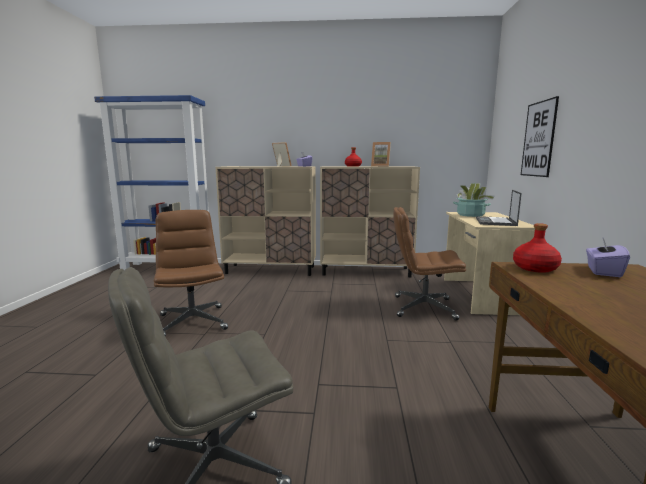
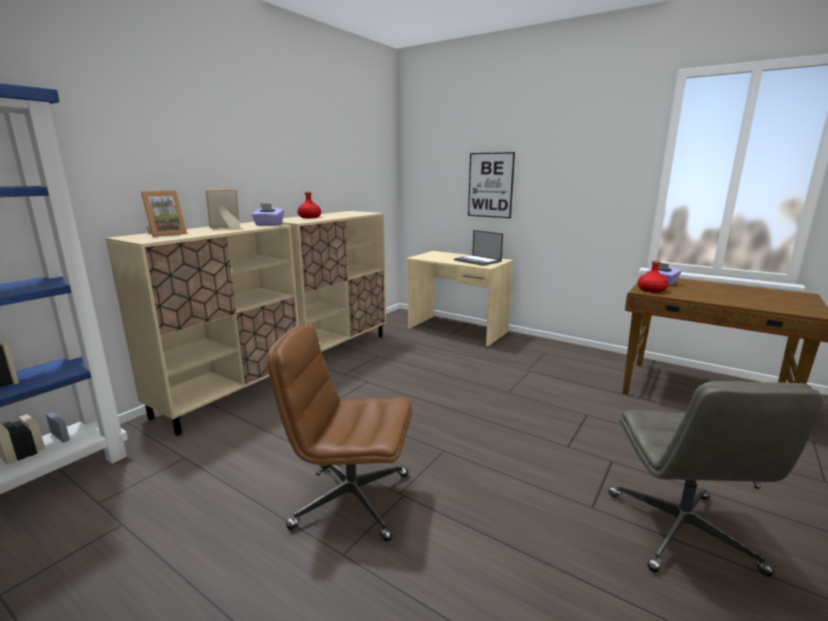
camera: 60 degrees left, 5 degrees up
(380, 166) = (341, 215): picture frame -> picture frame (166, 234)
(423, 308) = (458, 357): brown office chair -> none
(470, 215) = (436, 257): potted plant -> none

